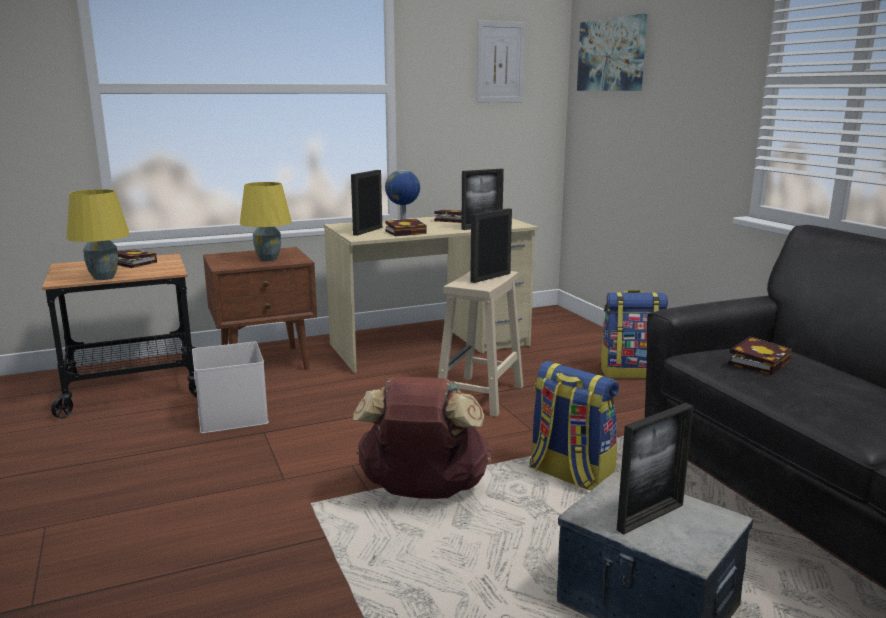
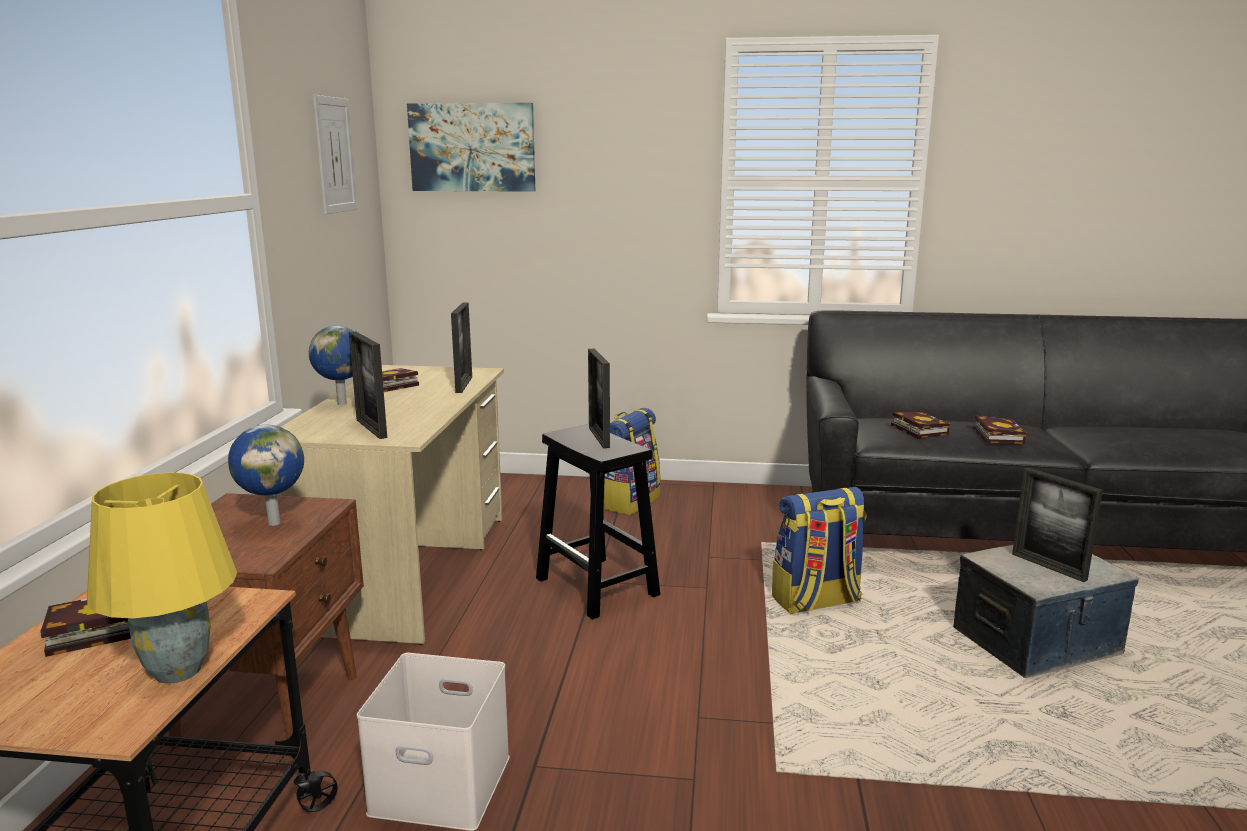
camera: 60 degrees left, 0 degrees up
(269, 259) = (274, 522): yellow table lamp -> globe
(407, 232) = (421, 414): book -> book (996, 435)
(423, 492) = (797, 688): brown backpack -> none
(480, 396) = (598, 587): beige stool -> black stool
(650, 517) = (1048, 566): picture frame -> picture frame turned 150 degrees clockwise

